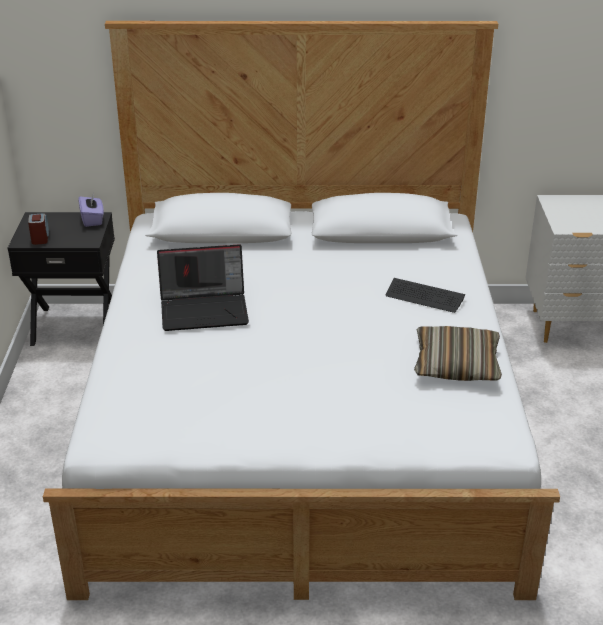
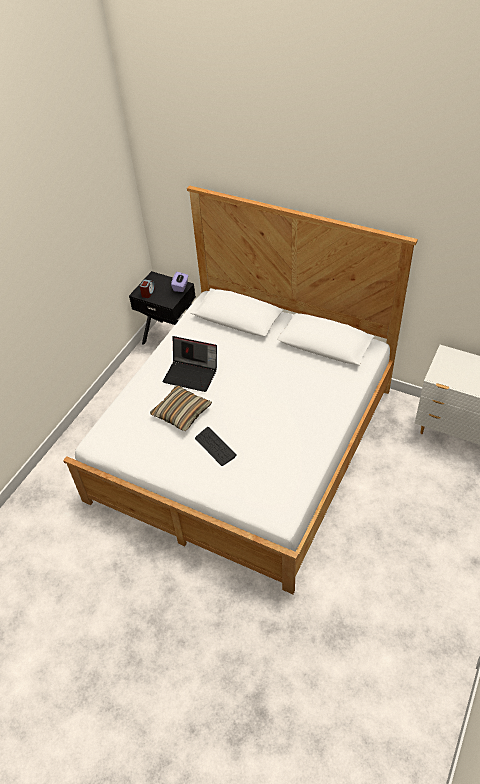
camera: 30 degrees right, 15 degrees up
(424, 297) = (312, 403): keyboard -> keyboard (215, 447)
(456, 364) = (294, 457): pillow -> pillow (181, 413)

